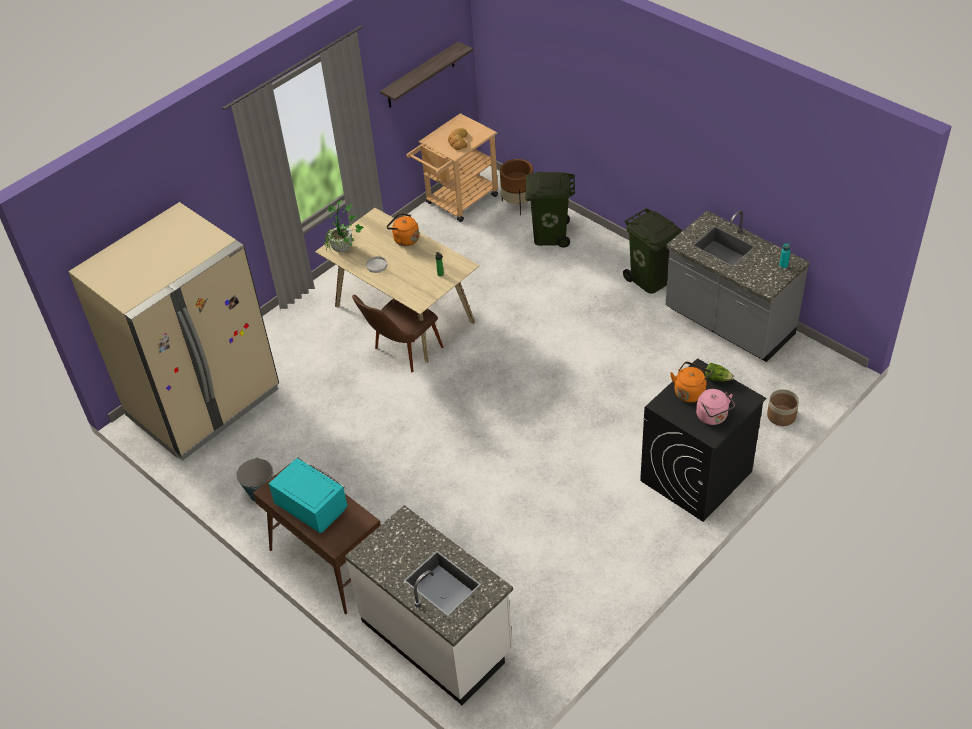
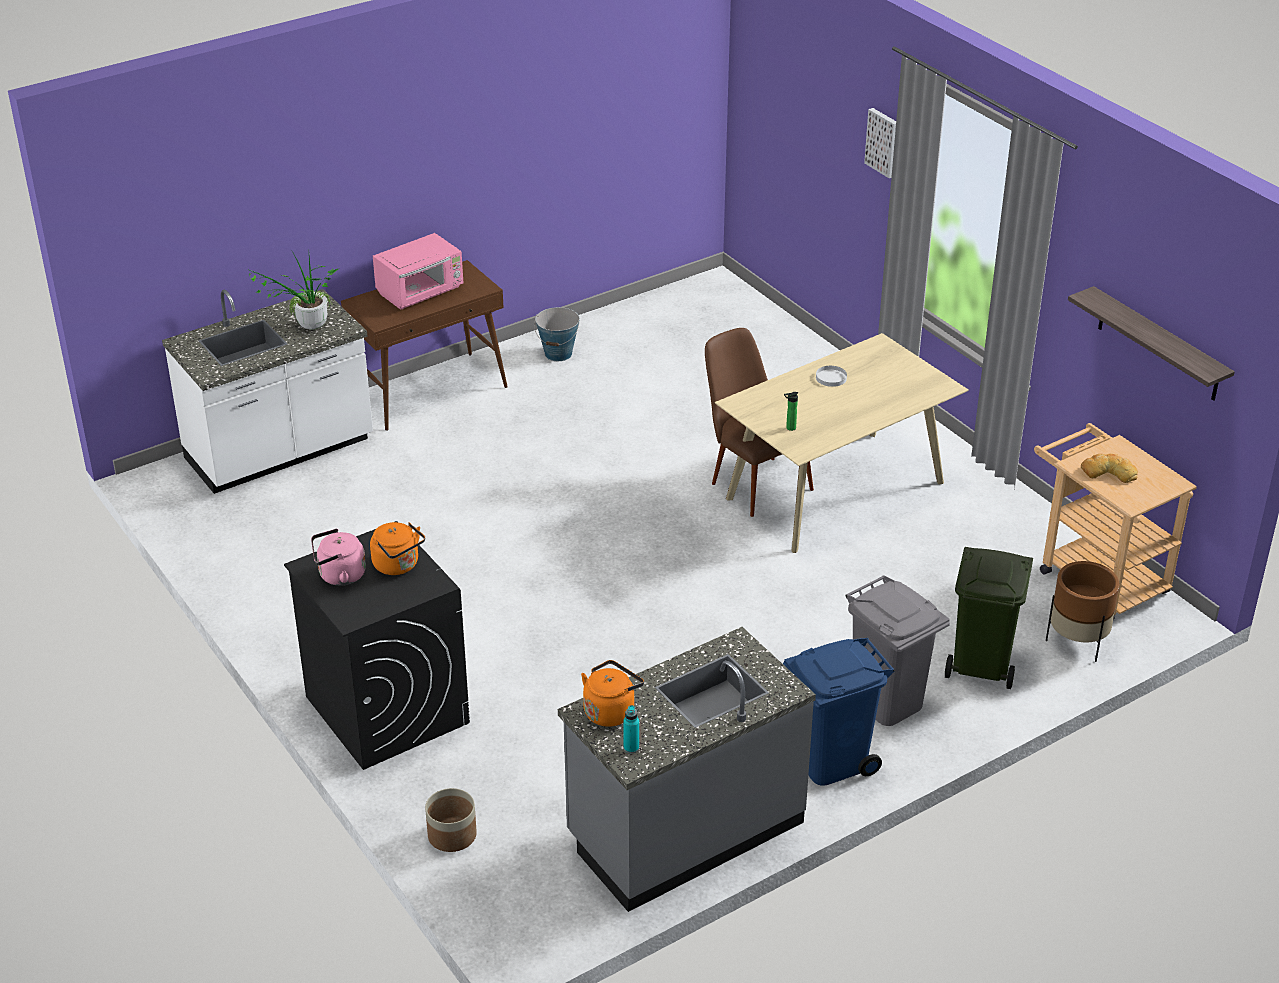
camera: 100 degrees right, 10 degrees down
(204, 403) = (725, 324): beige fridge -> none
(219, 180) = (883, 142): none -> picture
(311, 507) = (421, 292): turquoise microwave -> pink microwave
(345, 250) = (874, 356): potted plant -> potted plant (306, 327)
(404, 239) = (882, 406): orange kettle -> orange kettle (611, 711)
(595, 266) = (886, 702): none -> grey trash can
(650, 280) = (830, 760): green trash can -> blue trash can
(717, 378) = (408, 597): lettuce -> none

